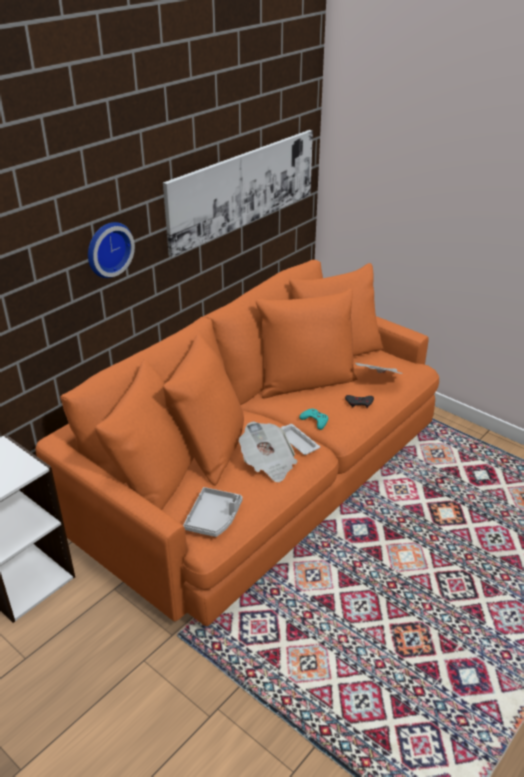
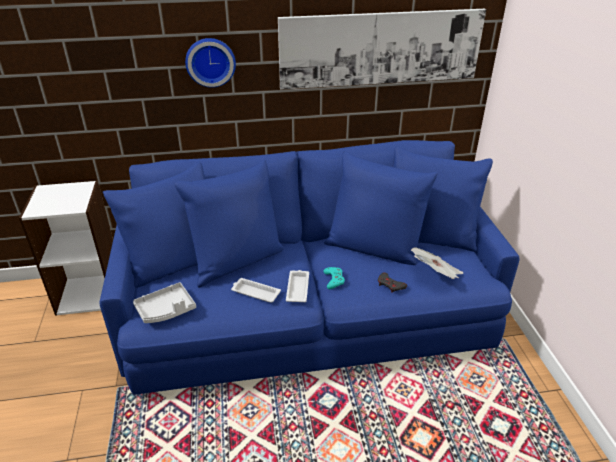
camera: 40 degrees right, 0 degrees up
(260, 472) = (307, 308): orange sofa -> blue sofa
(268, 463) = (255, 292): newspaper -> white tray

